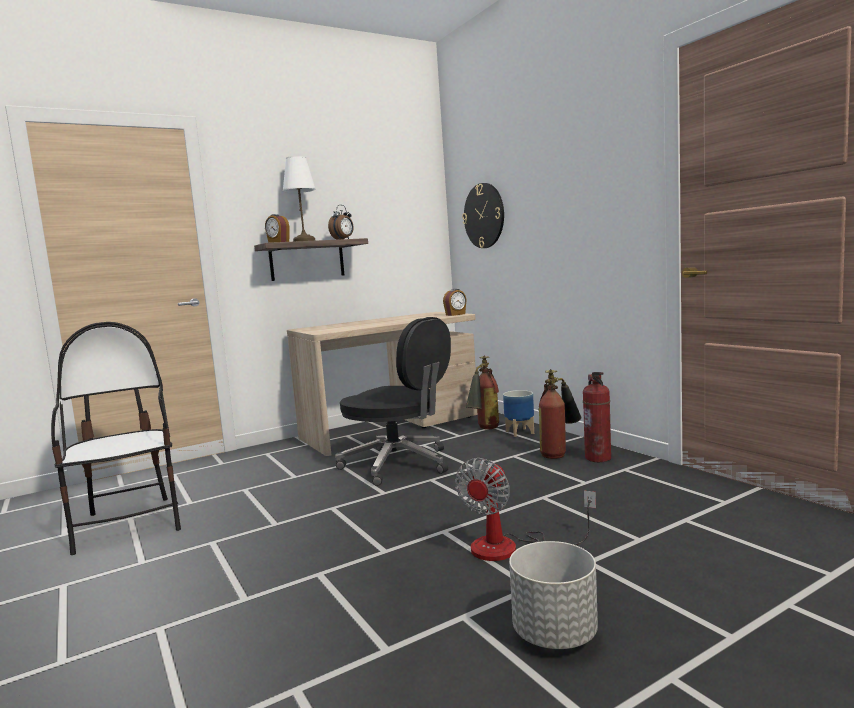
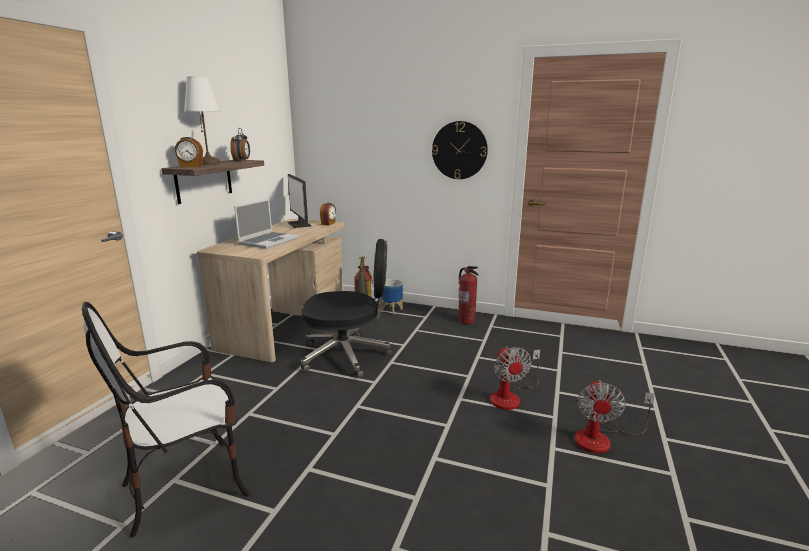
camera: 40 degrees left, 10 degrees up
(129, 524) = (187, 485): chair -> chair turned 60 degrees counterclockwise
(358, 325) = (268, 241): none -> laptop
(427, 315) = (300, 224): none -> monitor
(484, 216) = (341, 141): wall clock -> wall clock (459, 150)
(555, 634) = (601, 438): grey planter -> fan
(560, 453) = (440, 322): fire extinguisher -> none

